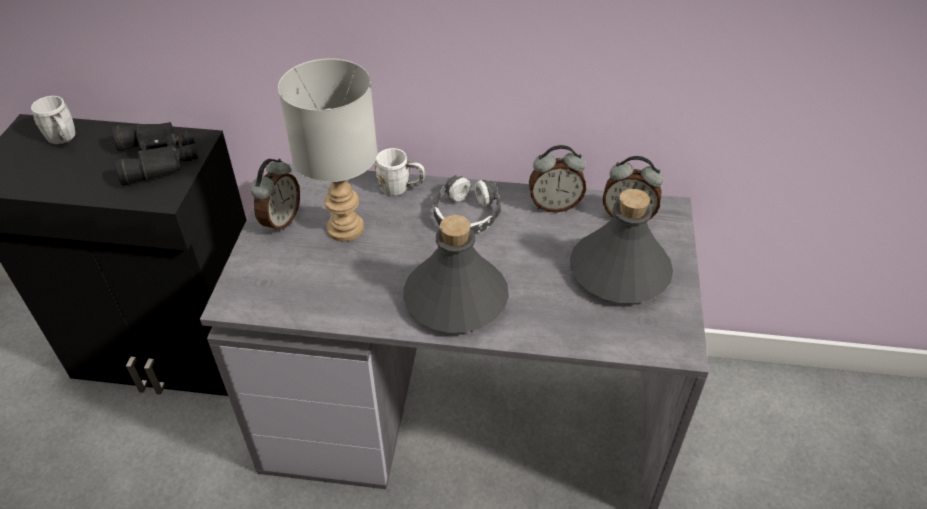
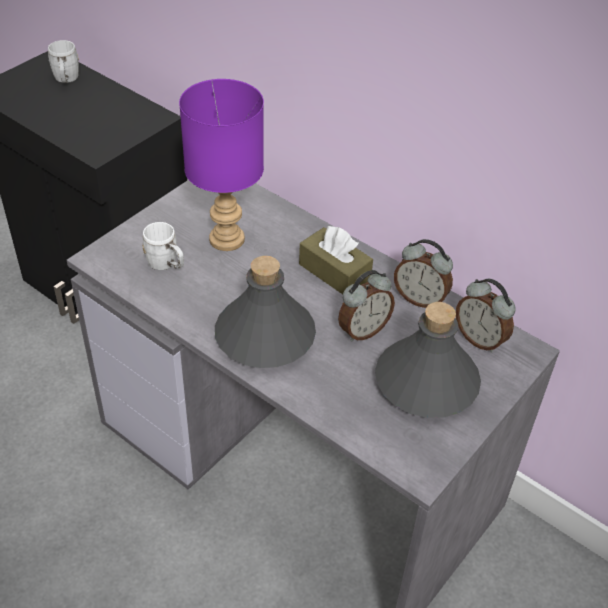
camera: 30 degrees right, 0 degrees up
(159, 157) = (119, 120): black binoculars -> none
(280, 220) = (182, 211): alarm clock -> alarm clock (363, 330)
(346, 229) = (226, 240): grey table lamp -> purple table lamp
(401, 188) = (299, 226): white mug -> white mug (166, 265)
(466, 215) = (334, 272): headphones -> brown tissue box

